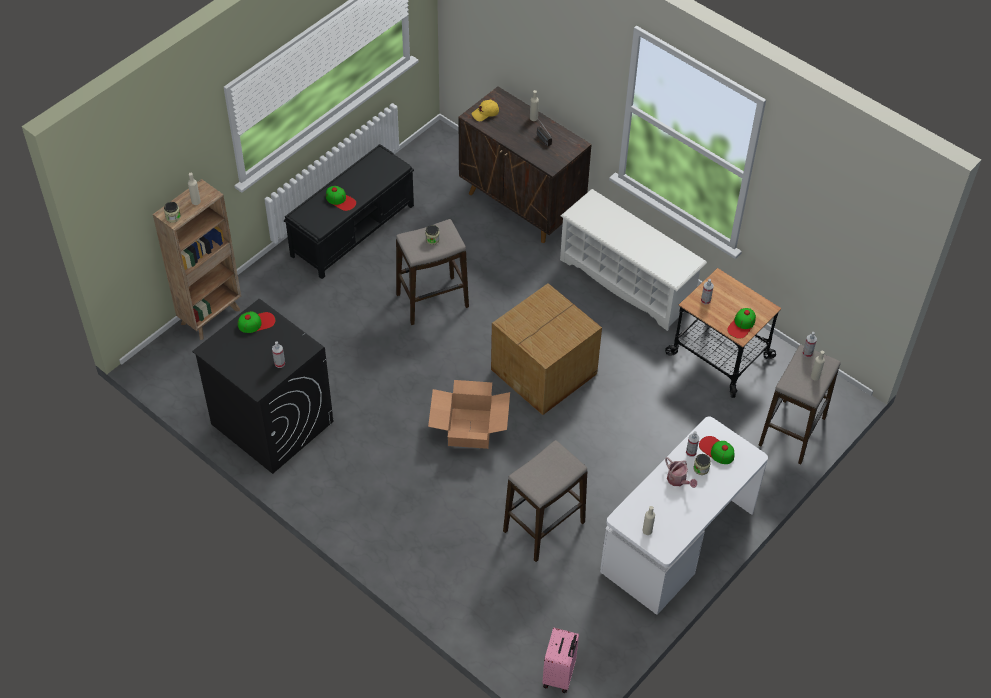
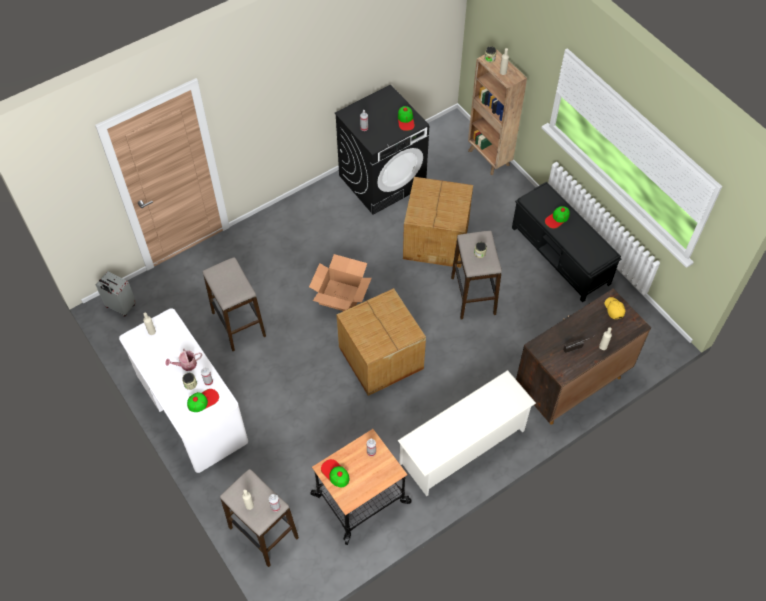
camera: 105 degrees right, 5 degrees up
(357, 348) = (437, 239): none -> cardboard box
(560, 675) = (120, 307): pink suitcase -> grey suitcase

